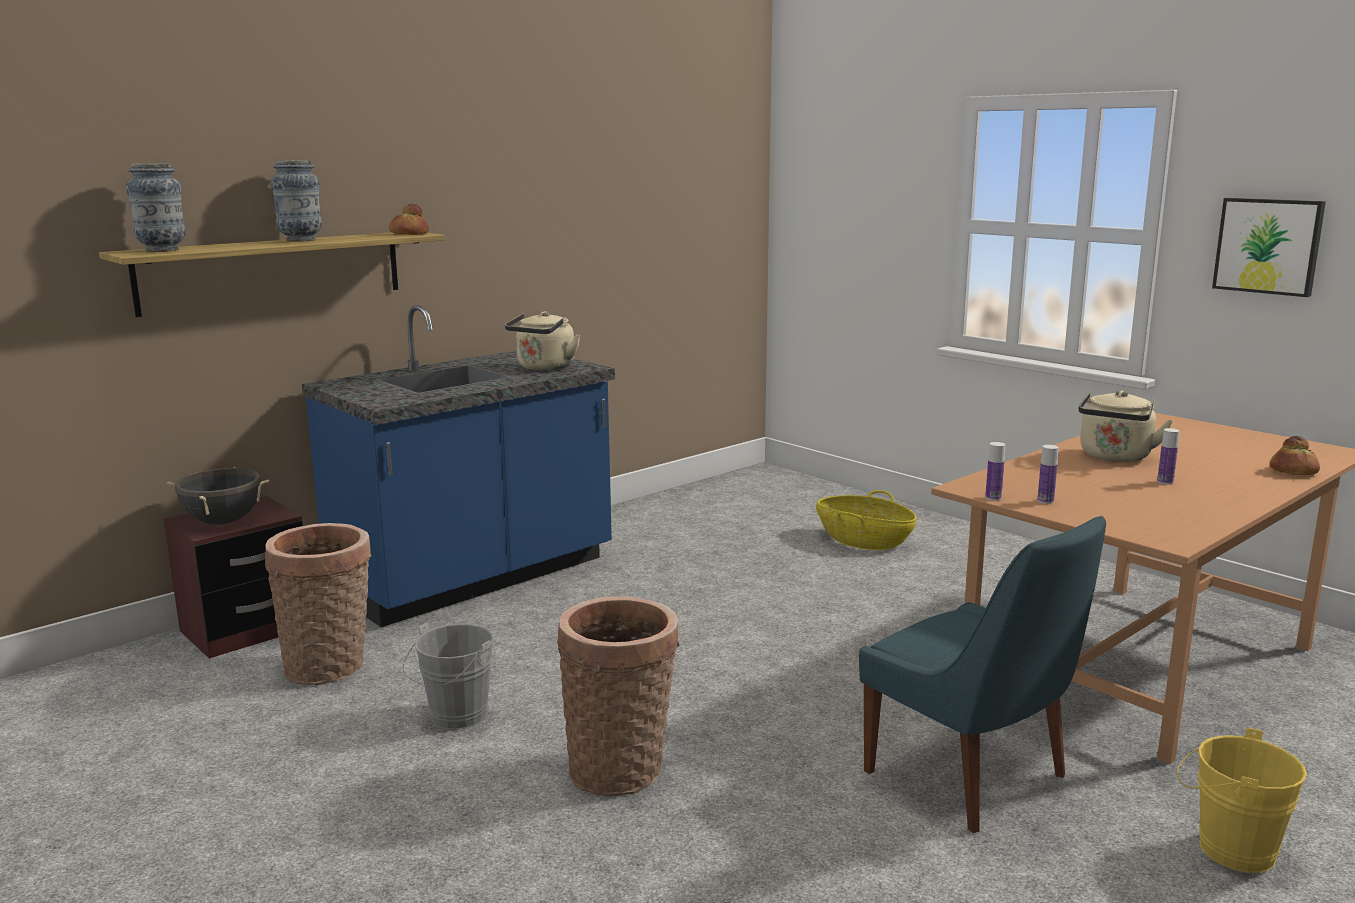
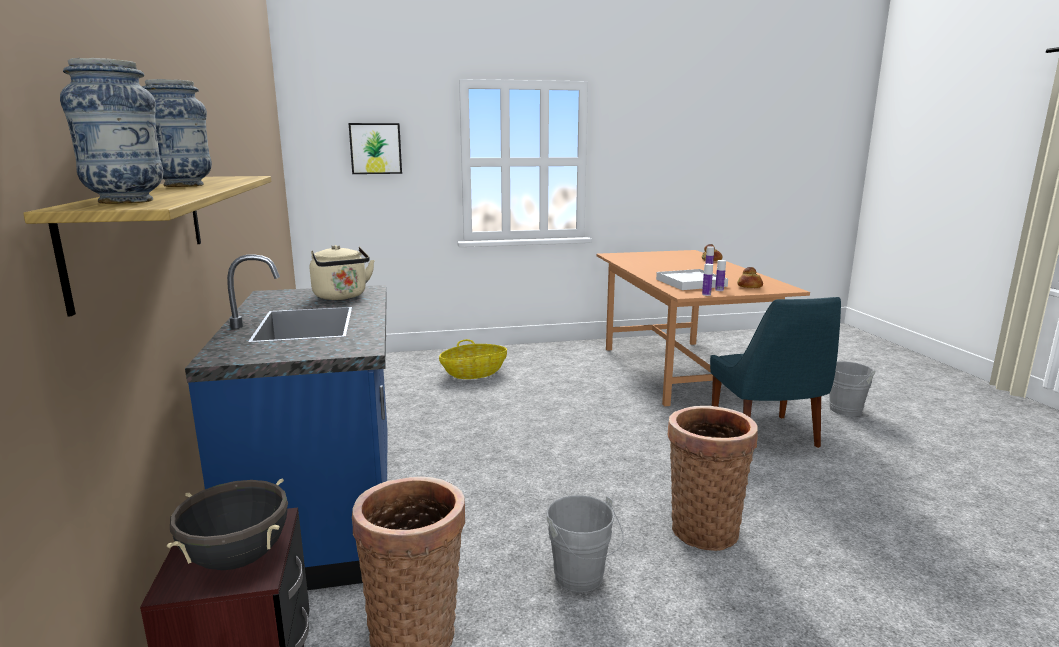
camera: 60 degrees left, 0 degrees up
(409, 234) = (234, 177): bread -> bread (749, 287)
(971, 777) = (765, 436): blue chair -> blue chair turned 90 degrees clockwise
(1058, 481) = (690, 283): none -> white tray
(1115, 457) = (663, 270): beige kettle -> none
(1227, 848) = (843, 411): yellow bucket -> grey bucket
(1268, 246) = (638, 161): picture -> picture (375, 148)

